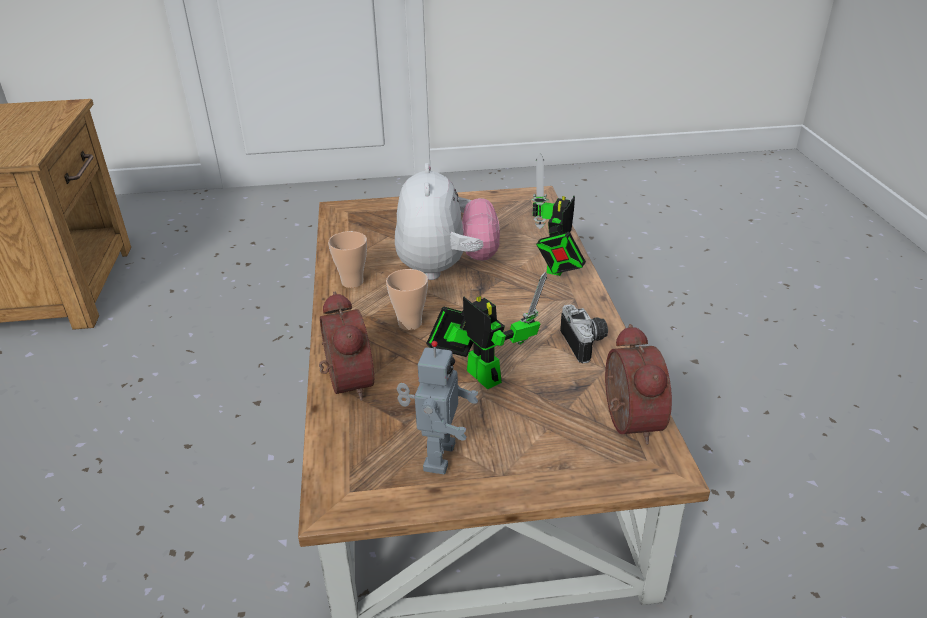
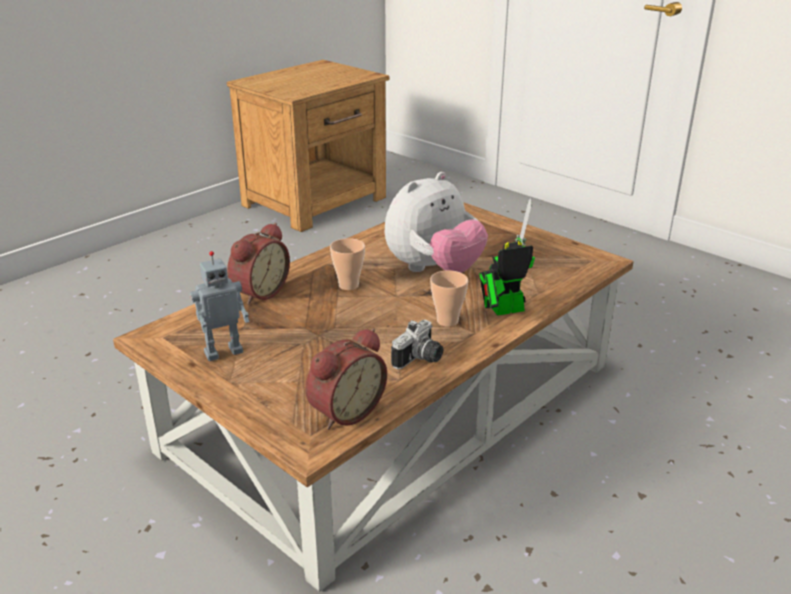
camera: 50 degrees right, 5 degrees down
(352, 282) = (366, 247): cup -> cup (447, 321)
(480, 373) = (327, 332): toy robot -> none

